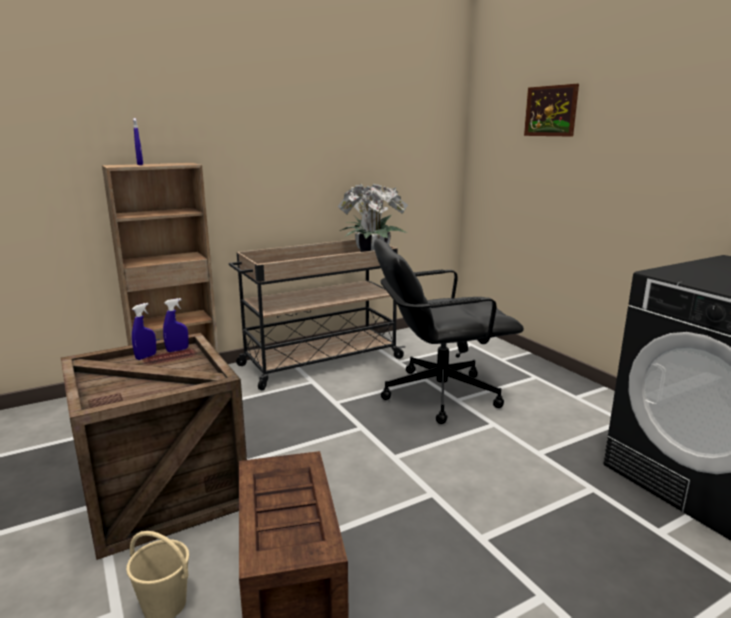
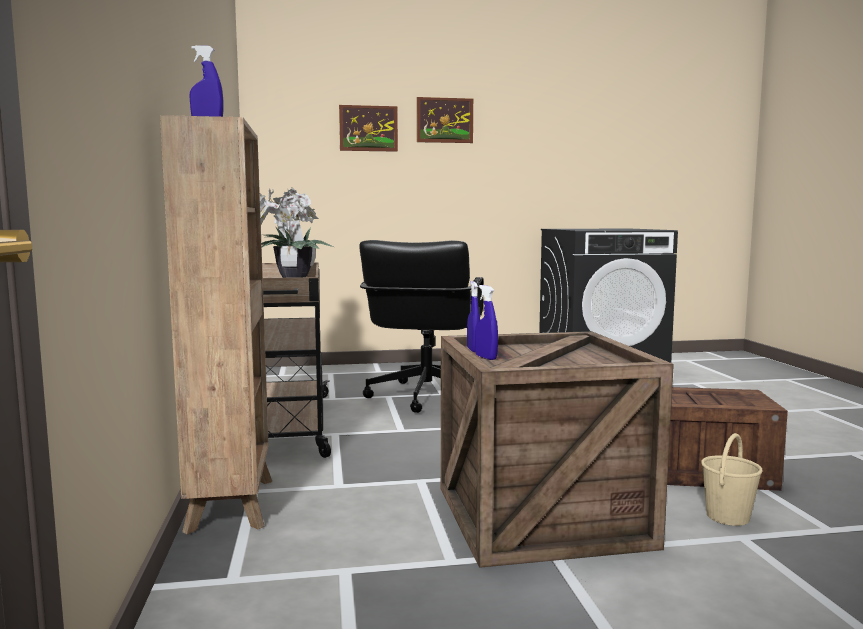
camera: 70 degrees left, 10 degrees down
(626, 96) = (444, 120): none -> picture

